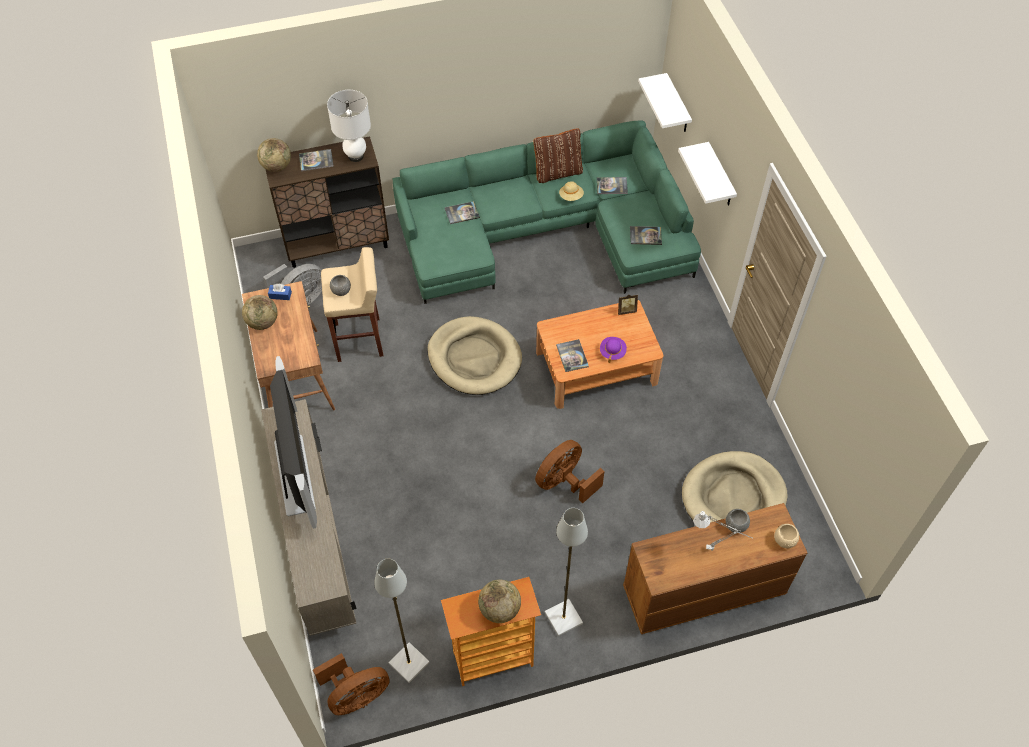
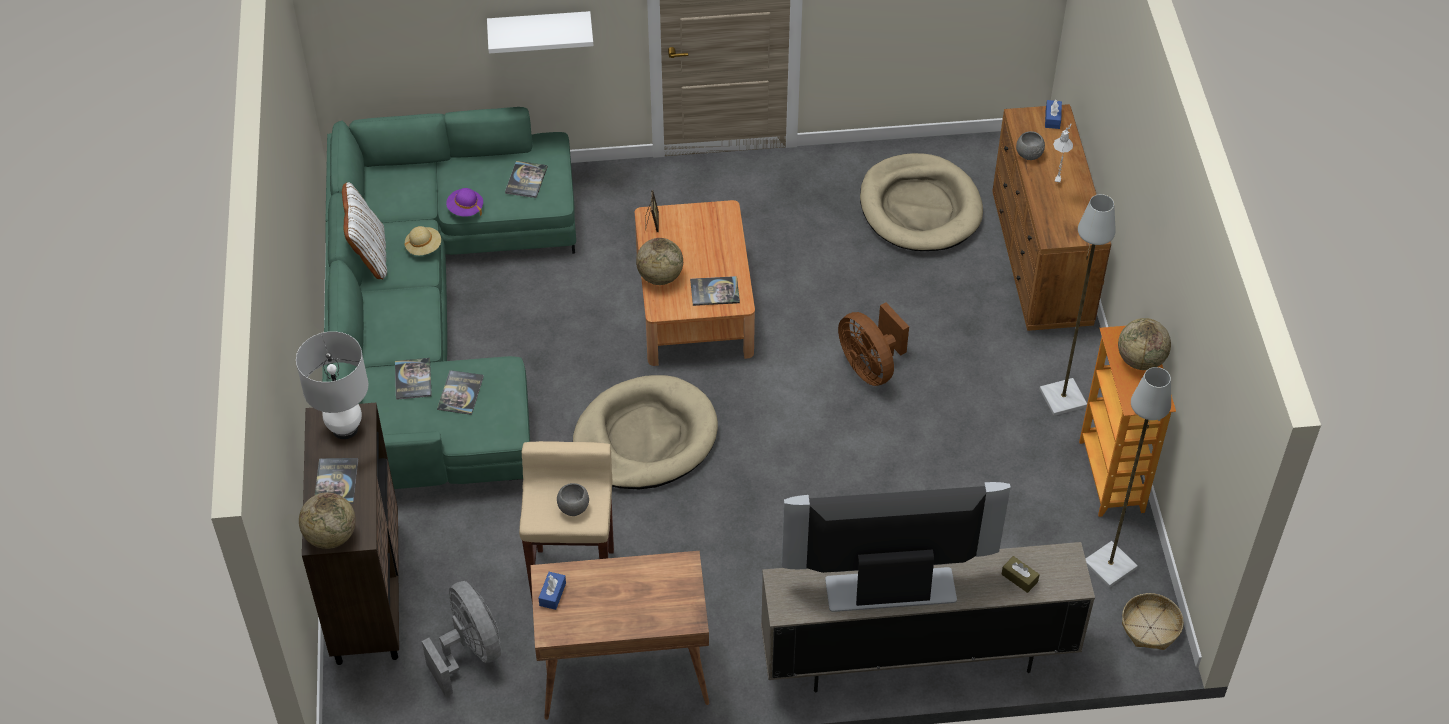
camera: 80 degrees left, 5 degrees down
(262, 322) = (602, 620): globe -> globe (660, 277)
(310, 555) = (1019, 578): none -> brown tissue box
(356, 695) = (1150, 627): brown fan -> basket
(557, 172) = (369, 255): brown pillow -> white pillow
(612, 186) = (419, 199): book -> book (460, 393)
(612, 352) = (718, 249): purple hat -> purple hat (465, 209)
(677, 105) = (377, 49): white shelf -> none
(784, 540) = (1052, 118): beige bowl -> blue tissue box

